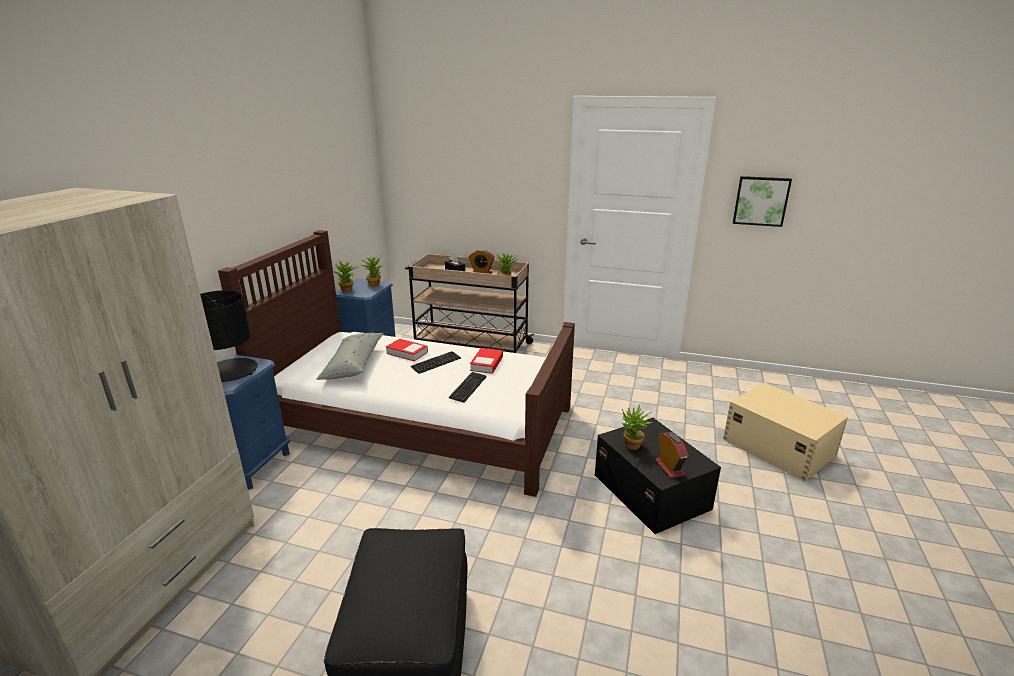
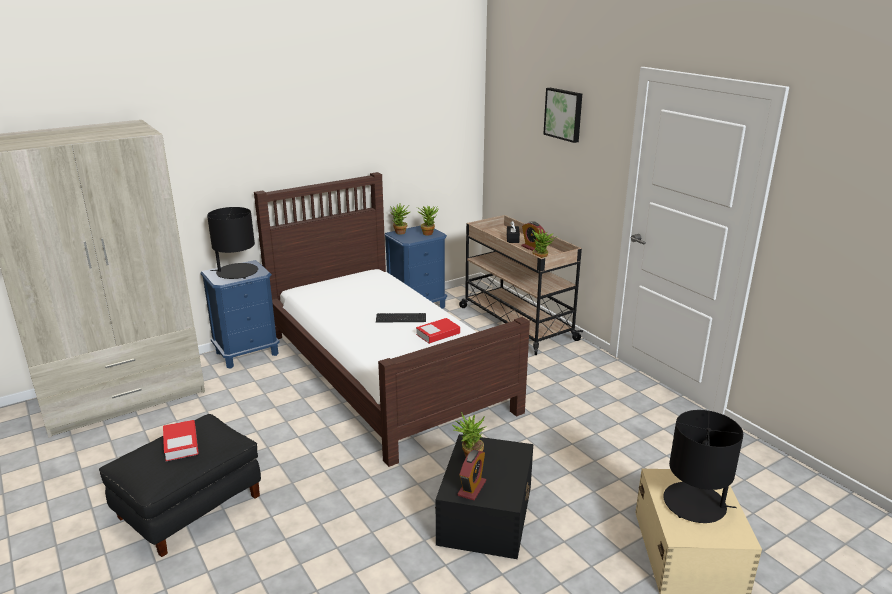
camera: 40 degrees right, 0 degrees up
(353, 364) = (344, 298): grey pillow -> none
(407, 353) = (394, 302): book -> book (181, 444)
(468, 388) = (392, 347): keyboard -> none
(761, 201) = (833, 236): picture -> picture (564, 114)
(785, 408) = (695, 504): none -> black table lamp

